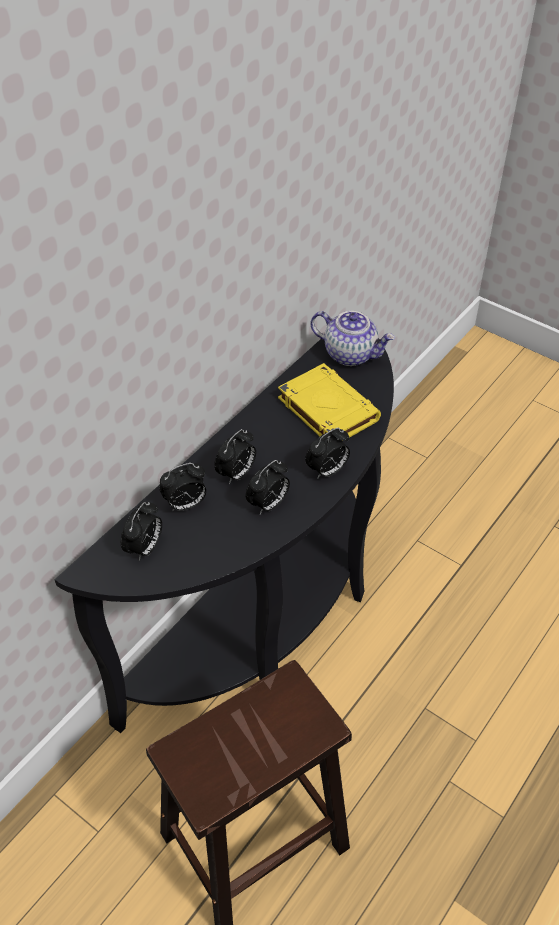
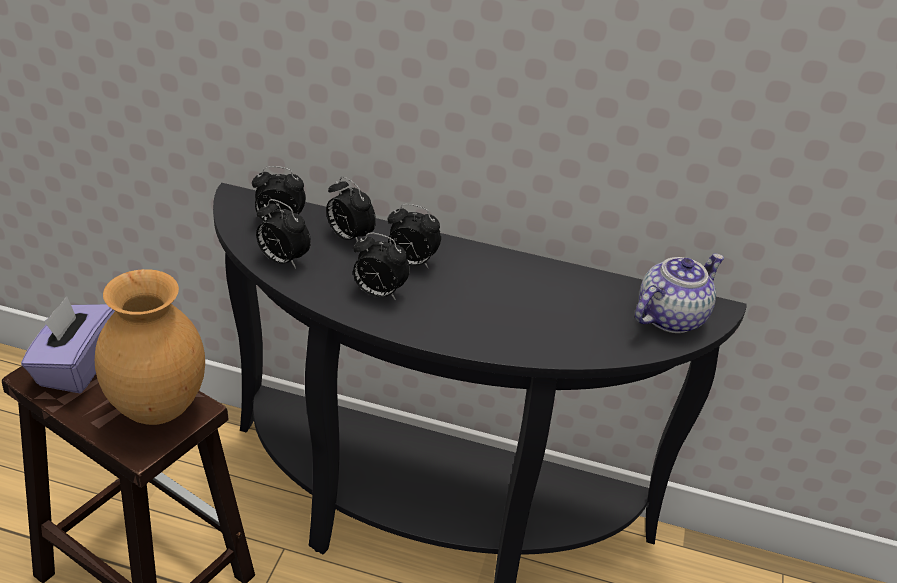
camera: 65 degrees right, 10 degrees down
(204, 767) = (76, 366): none -> purple tissue box
(282, 710) = (155, 409): none -> brown vase
(327, 409) = (557, 312): yellow book -> none
(327, 471) = (455, 329): alarm clock -> alarm clock (282, 260)
(351, 354) = (670, 316): teapot -> teapot turned 135 degrees counterclockwise

